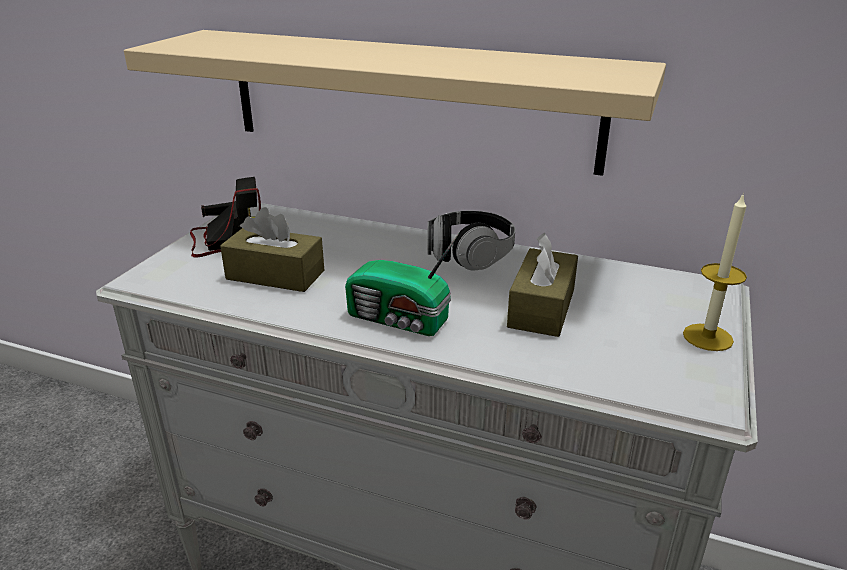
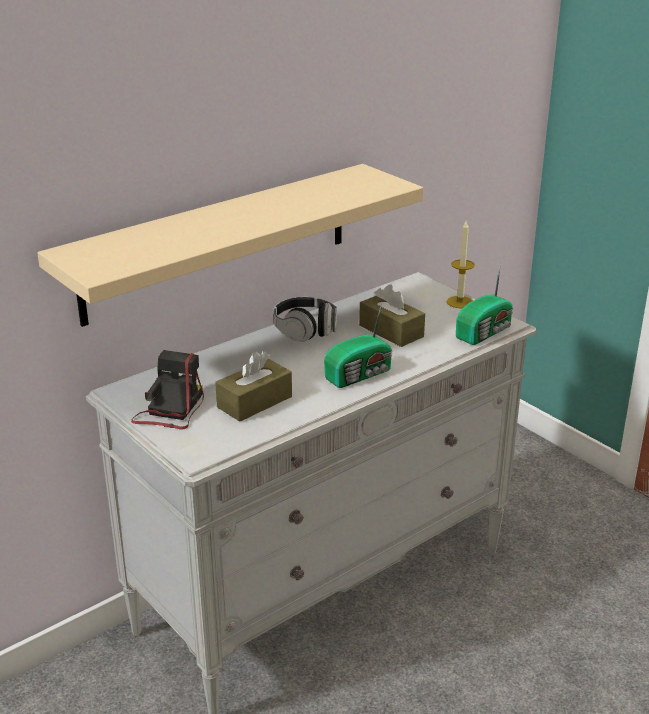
camera: 60 degrees left, 0 degrees up
(648, 388) = (485, 332): none -> radio

